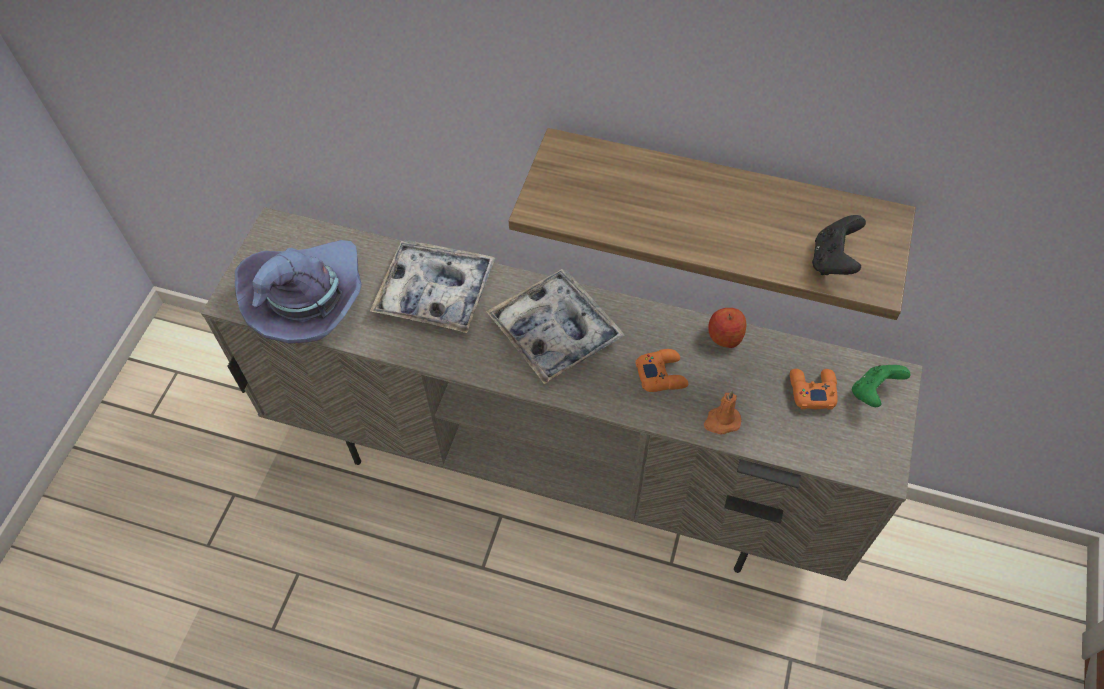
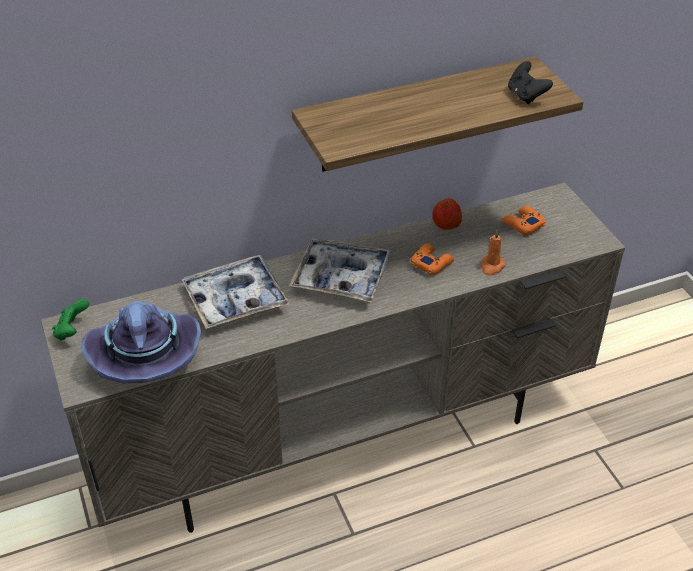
camera: 40 degrees left, 15 degrees down
(873, 392) = (555, 208): green game controller -> green game controller (72, 331)

